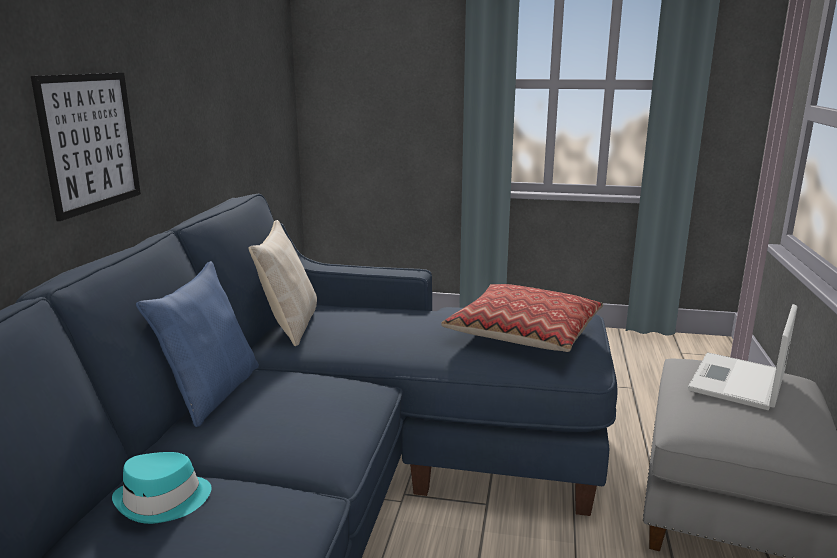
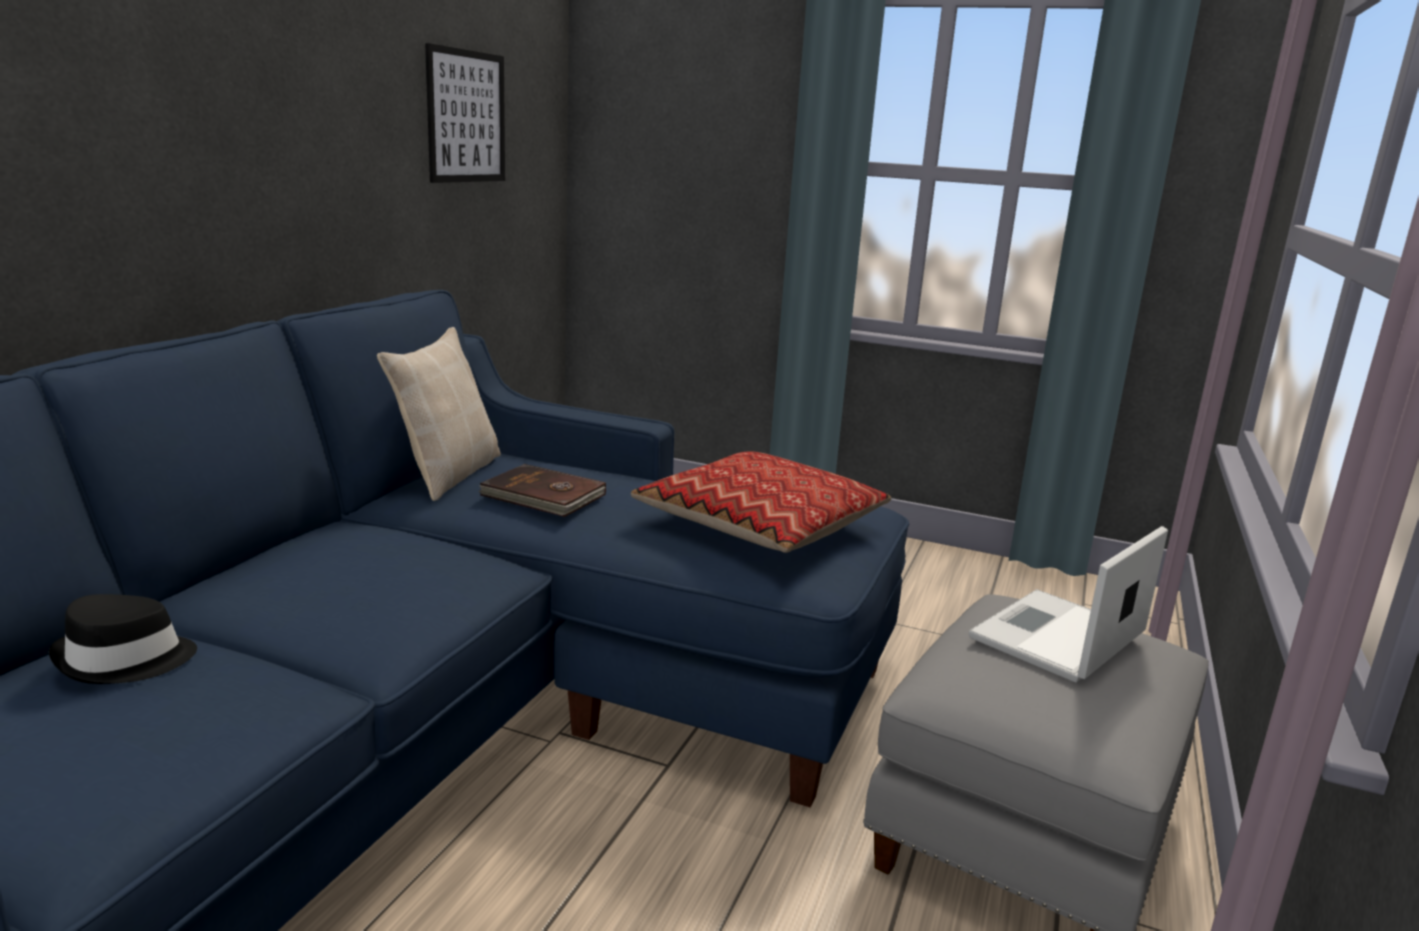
camera: 10 degrees right, 0 degrees up
(90, 142) = (181, 190): picture -> picture (466, 117)
(163, 501) = (125, 660): turquoise hat -> black hat
(211, 392) = (286, 543): blue pillow -> none
(371, 332) = (543, 496): none -> brown book

